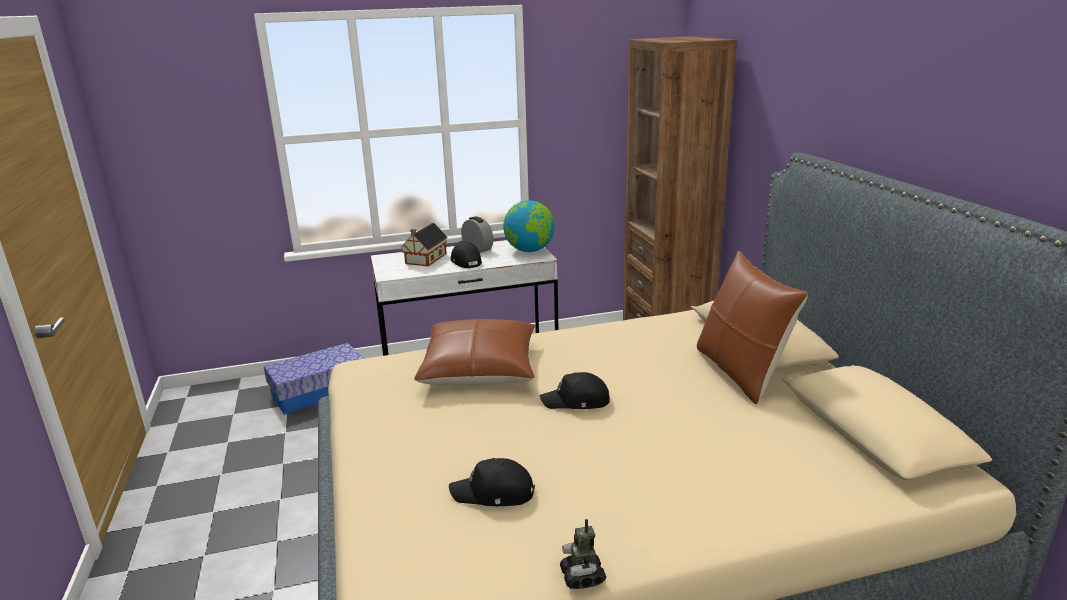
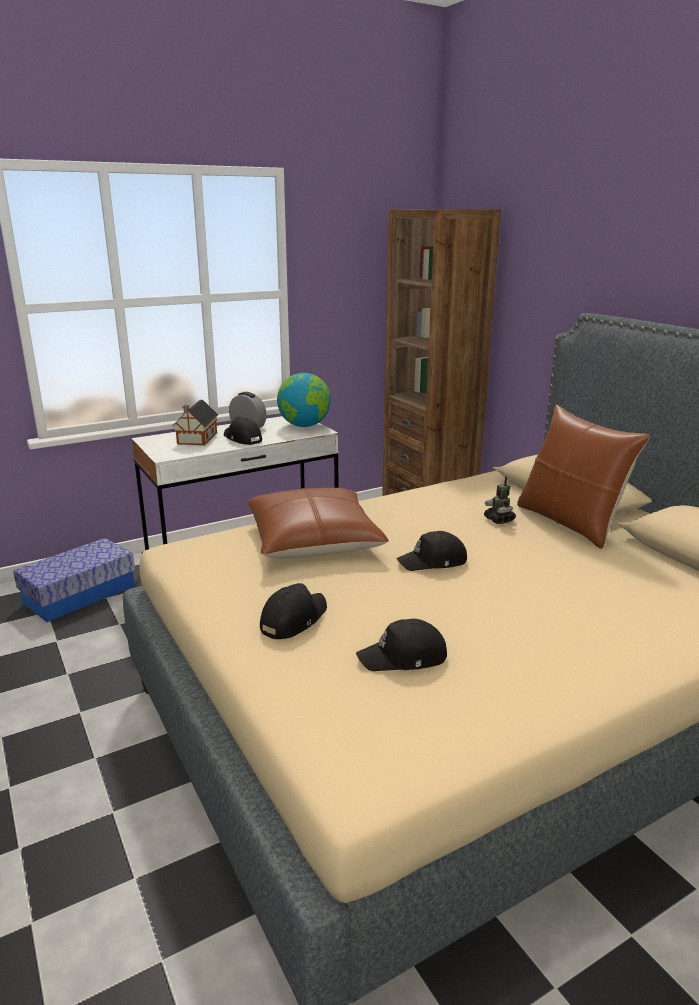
camera: 15 degrees left, 0 degrees up
(418, 444) = (293, 619): none -> black cap
(582, 577) = (544, 725): toy robot -> toy robot (499, 520)

